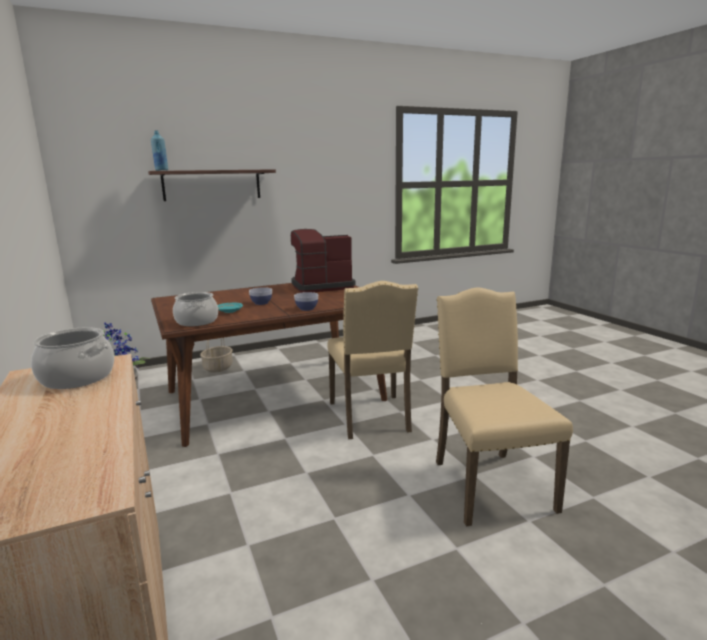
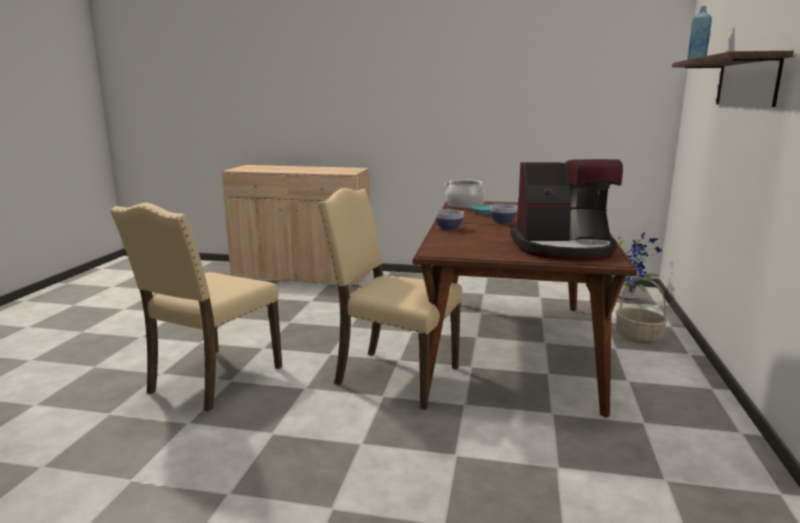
camera: 125 degrees right, 0 degrees up
(76, 378) = (336, 170): cooking pot -> none
(321, 286) = (563, 248): coffee machine -> coffee machine turned 75 degrees clockwise
(488, 484) = (212, 380): beige chair -> beige chair turned 90 degrees clockwise

